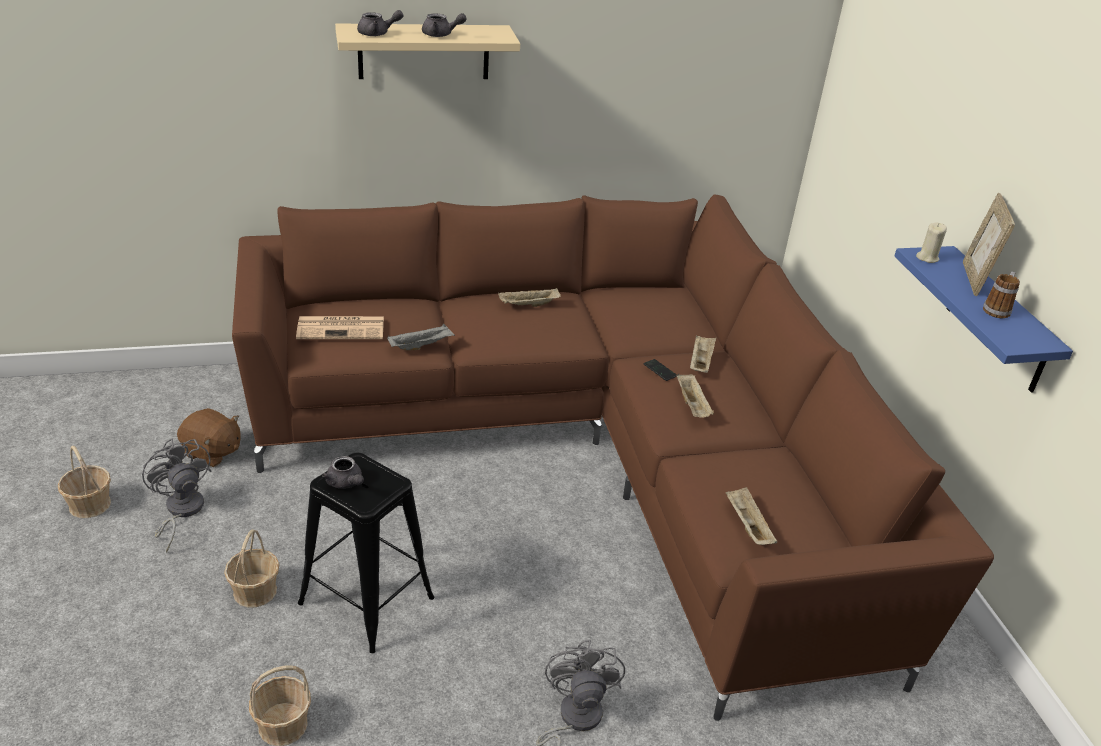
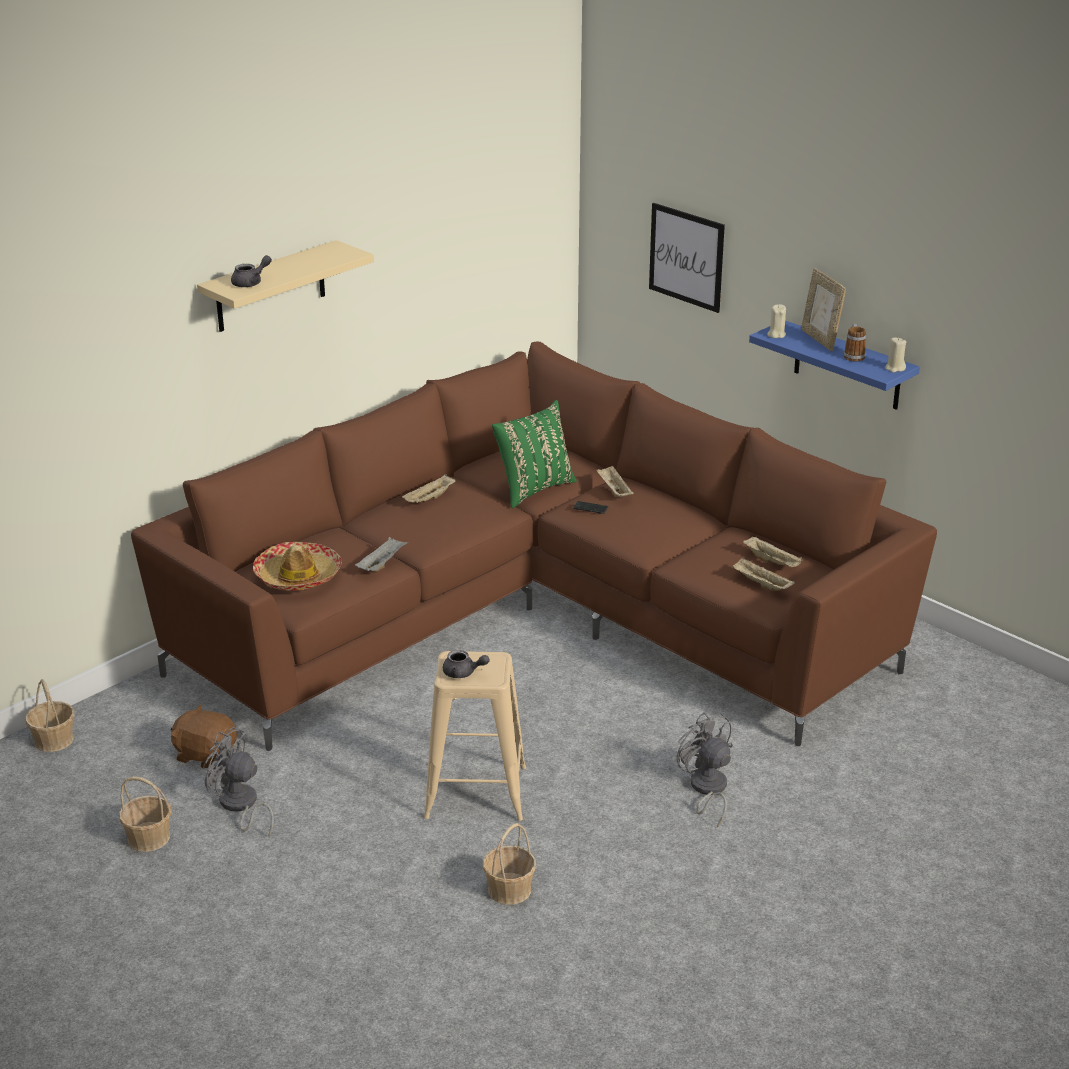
camera: 30 degrees left, 5 degrees down
(212, 452) = (205, 754): brown plush toy -> brown plush toy turned 150 degrees counterclockwise
(255, 591) = (379, 826): basket -> basket (54, 740)
(342, 328) = (298, 576): newspaper -> hat
(366, 600) = (476, 792): black stool -> beige stool
(441, 35) = (302, 267): grey teapot -> none
(631, 332) = (533, 489): none -> green pillow
(692, 406) = (642, 523): beige tray -> beige tray (773, 562)
(890, 150) = (686, 257): none -> picture
(1036, 341) = (895, 368): none -> beige candle

